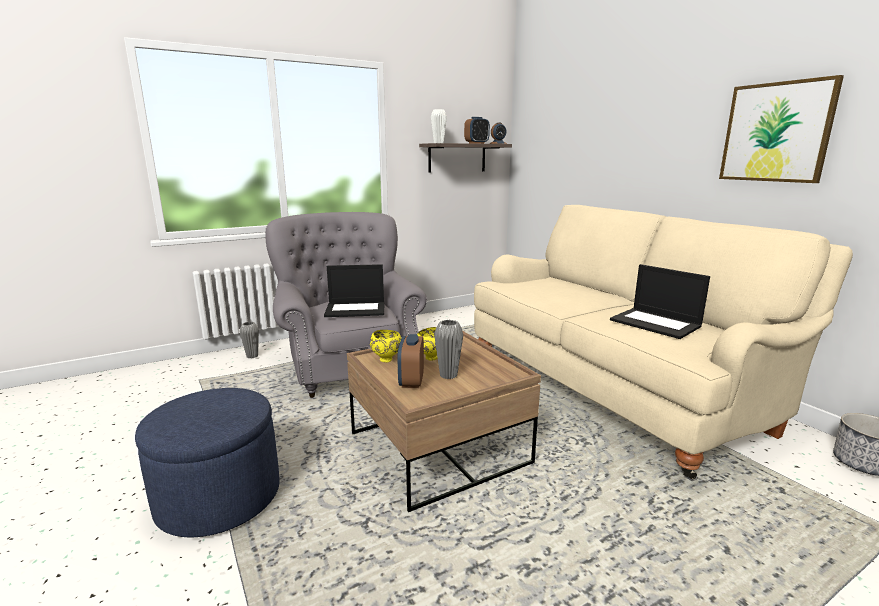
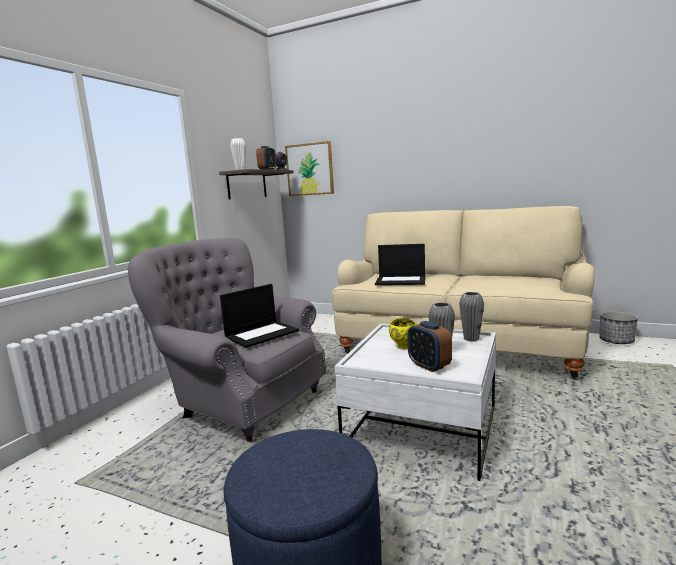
camera: 35 degrees left, 5 degrees down
(252, 356) = (109, 433): grey vase -> grey vase (471, 339)
(387, 360) = (375, 359): yellow bowl -> none
(439, 448) = (422, 428): brown coffee table -> white coffee table
(656, 323) = (510, 281): laptop -> laptop (401, 281)
(776, 132) = (518, 148): picture -> picture (310, 169)

